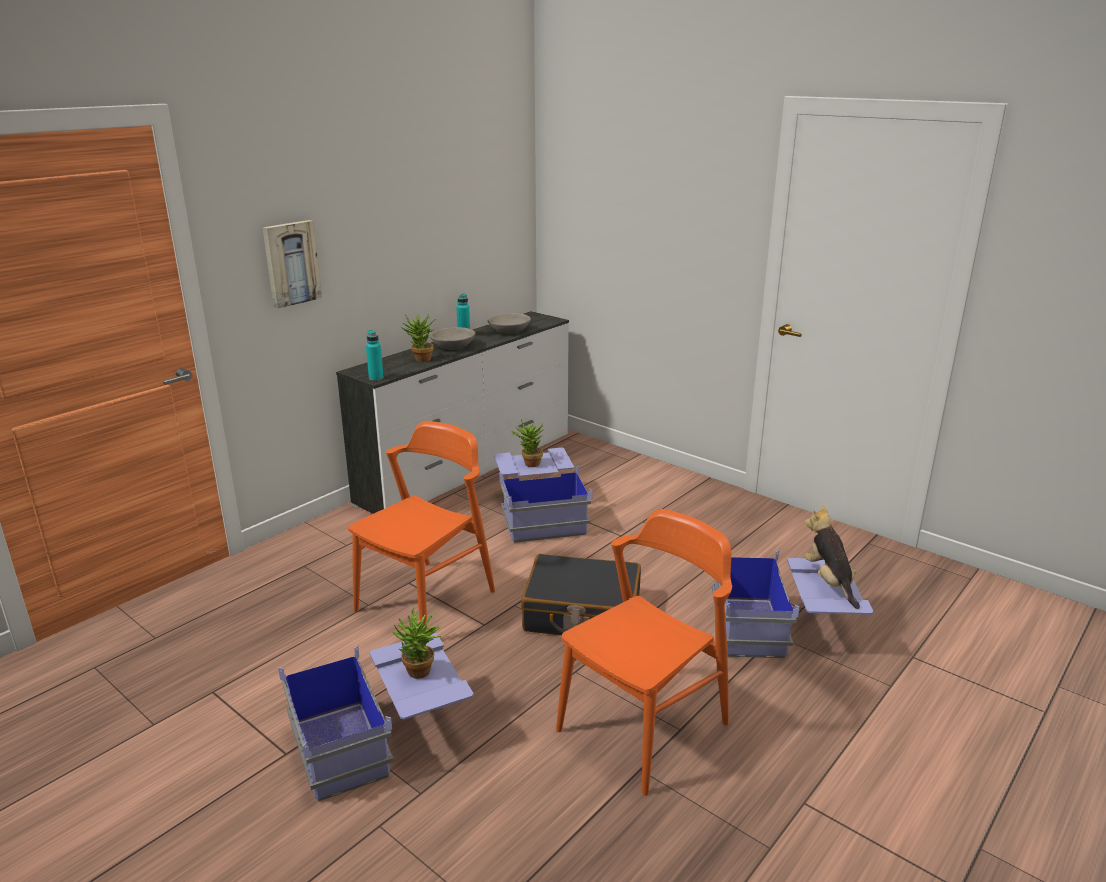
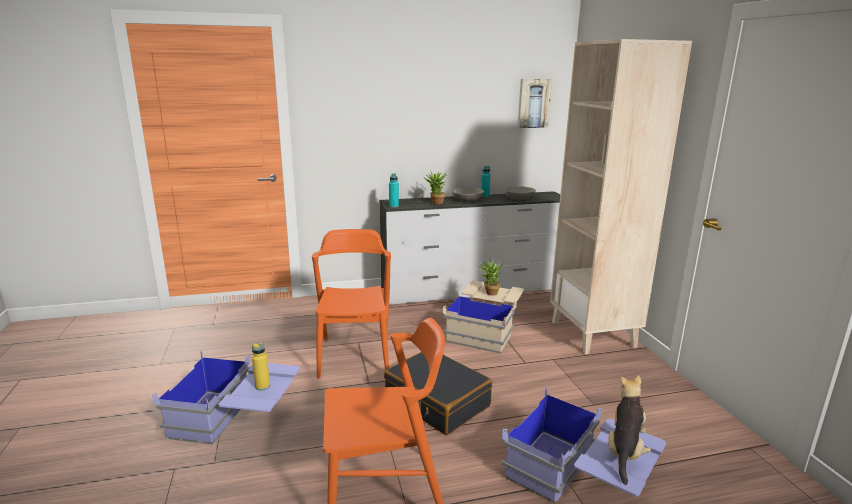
camera: 35 degrees right, 5 degrees down
(291, 263) = (355, 123): picture -> picture (533, 103)
(419, 674) = (262, 386): potted plant -> yellow bottle
(426, 600) = (354, 356): orange chair -> orange chair turned 75 degrees counterclockwise
(539, 513) = (485, 330): blue storage box -> beige storage box
(651, 479) = (593, 334): none -> beige bookcase

